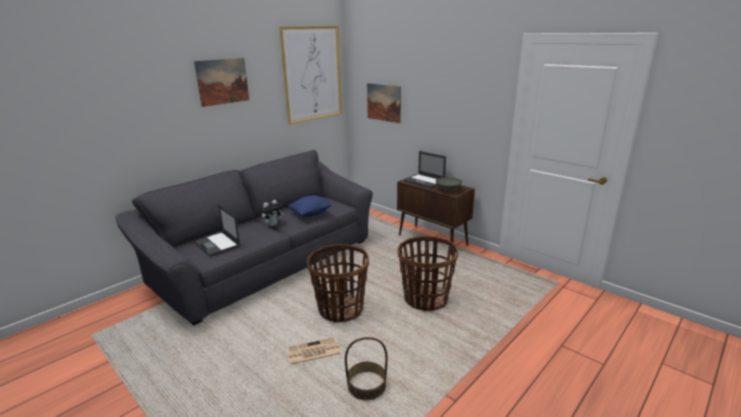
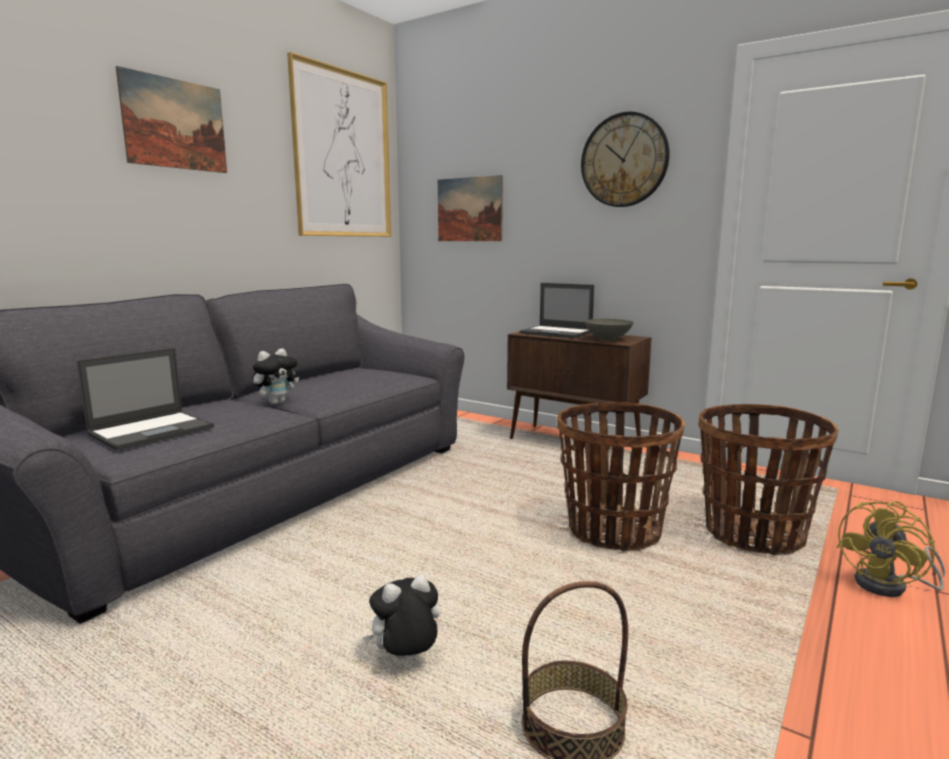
camera: 10 degrees left, 10 degrees down
(217, 244) = (153, 430): laptop -> laptop turned 90 degrees counterclockwise
(310, 214) = (352, 386): blue pillow -> none
(313, 353) = (405, 658): newspaper -> plush toy
(340, 309) = (442, 562): basket -> basket (753, 534)
(463, 89) = (624, 160): none -> wall clock
(540, 341) = (890, 586): none -> yellow fan

